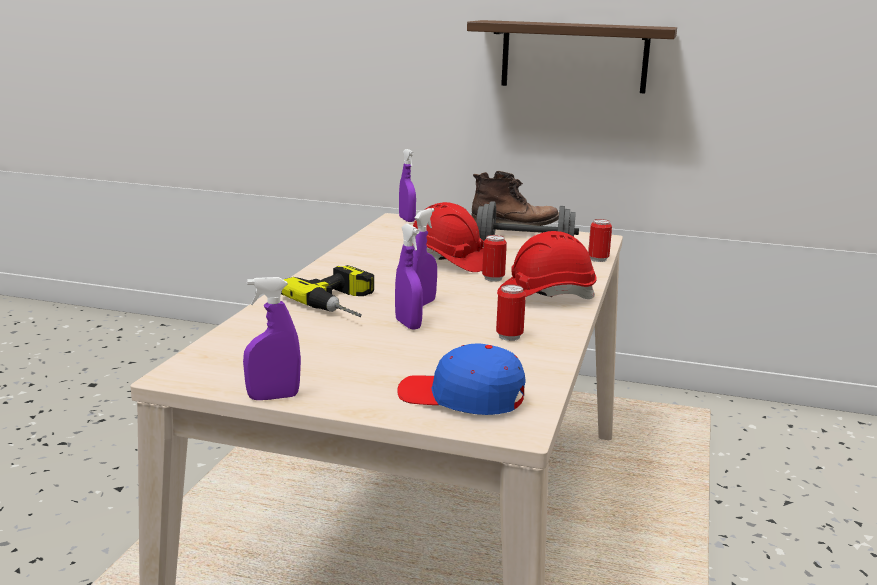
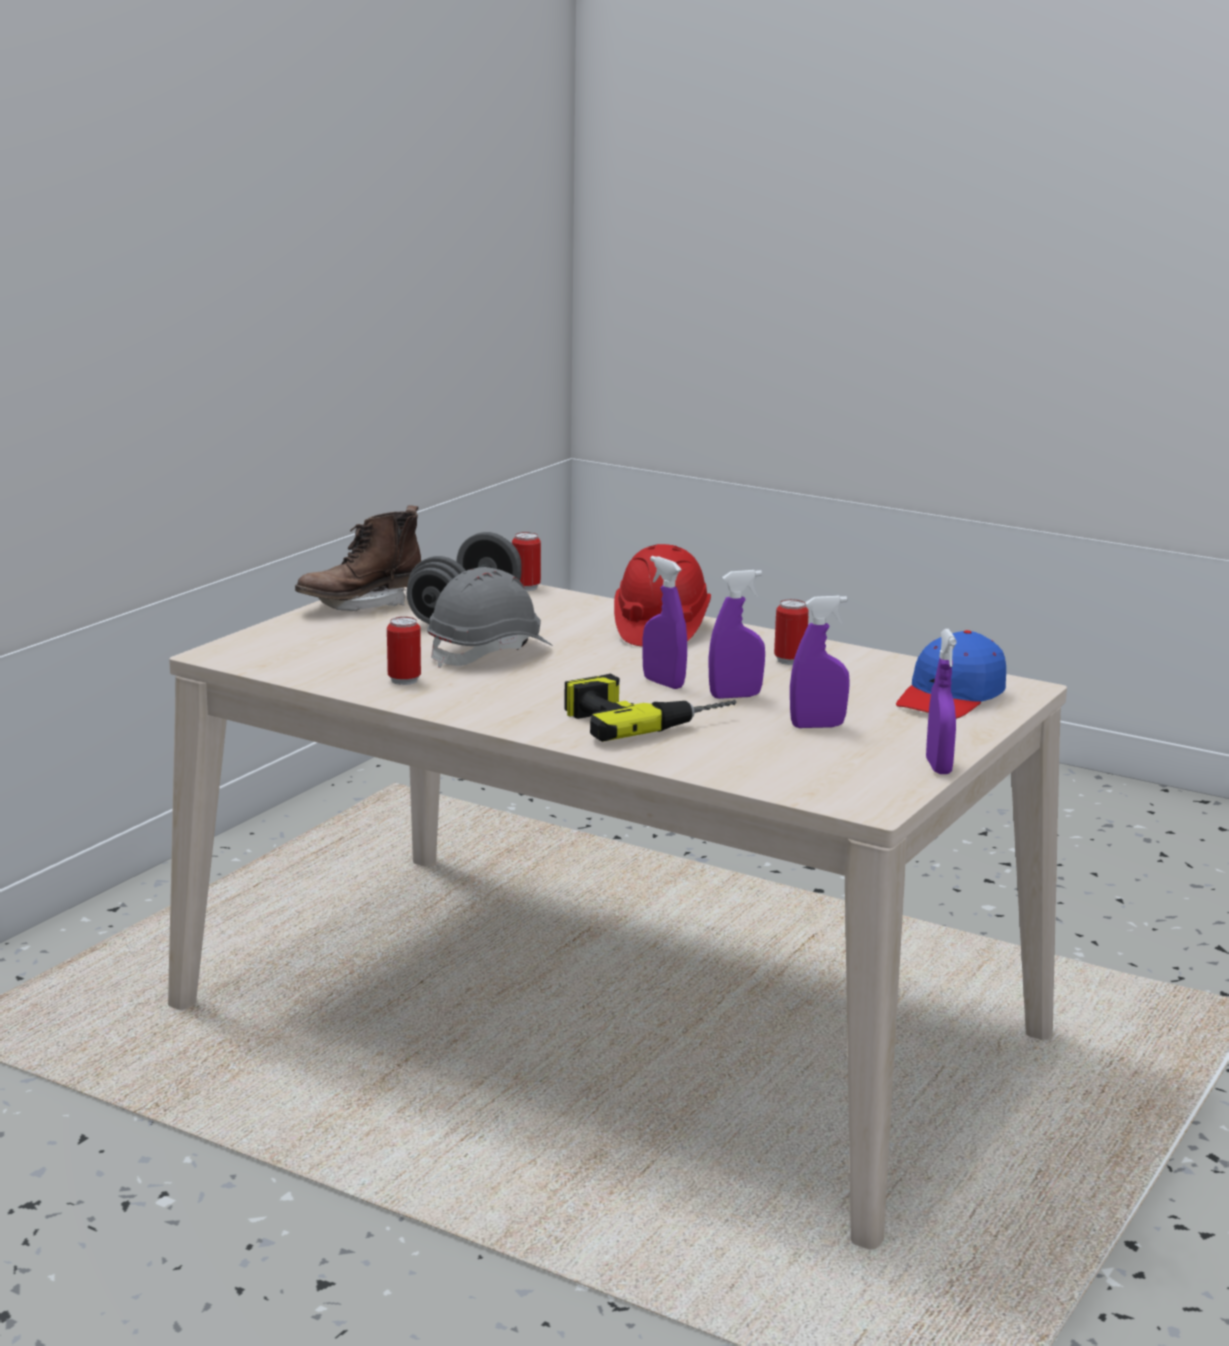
camera: 75 degrees left, 0 degrees up
(407, 219) = (233, 650): purple spray bottle -> purple spray bottle (817, 726)
(448, 262) = (490, 653): red hard hat -> grey hard hat
(493, 278) = (577, 641): can -> can (404, 680)
(513, 232) = (361, 605): brown boot -> brown boot turned 135 degrees counterclockwise
(574, 56) = (150, 320): shelf -> none

